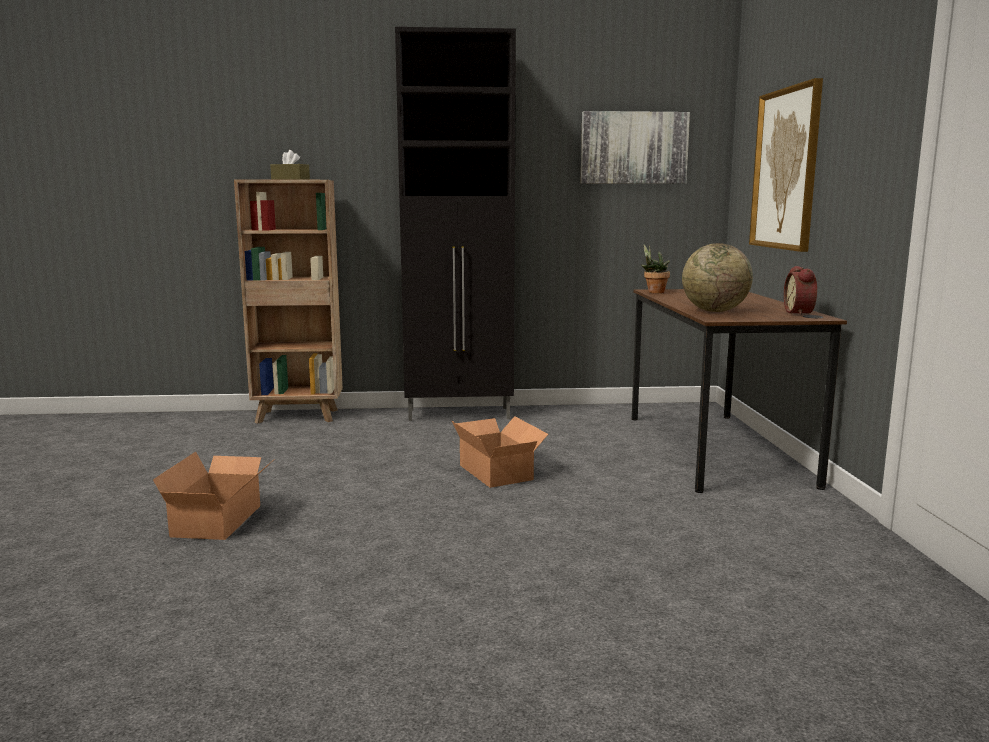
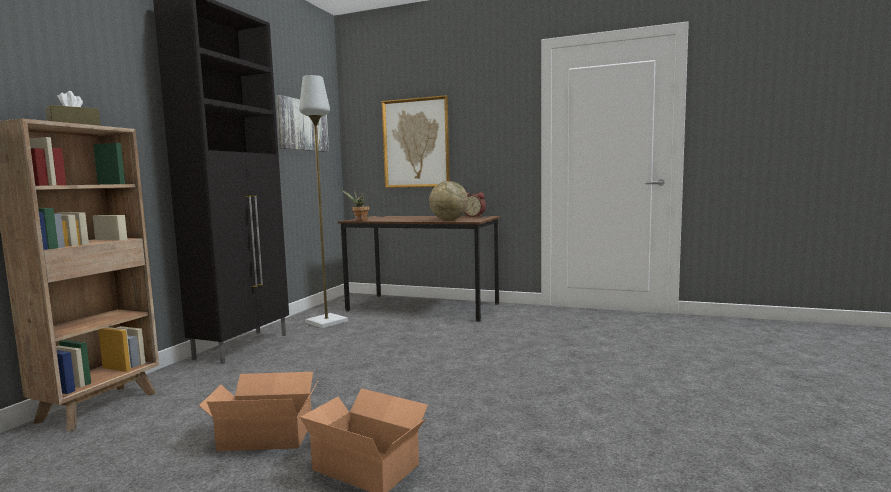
camera: 65 degrees left, 5 degrees down
(497, 471) = (388, 354): cardboard box -> cardboard box (265, 434)
(576, 422) = (326, 322): none -> grey floor lamp

